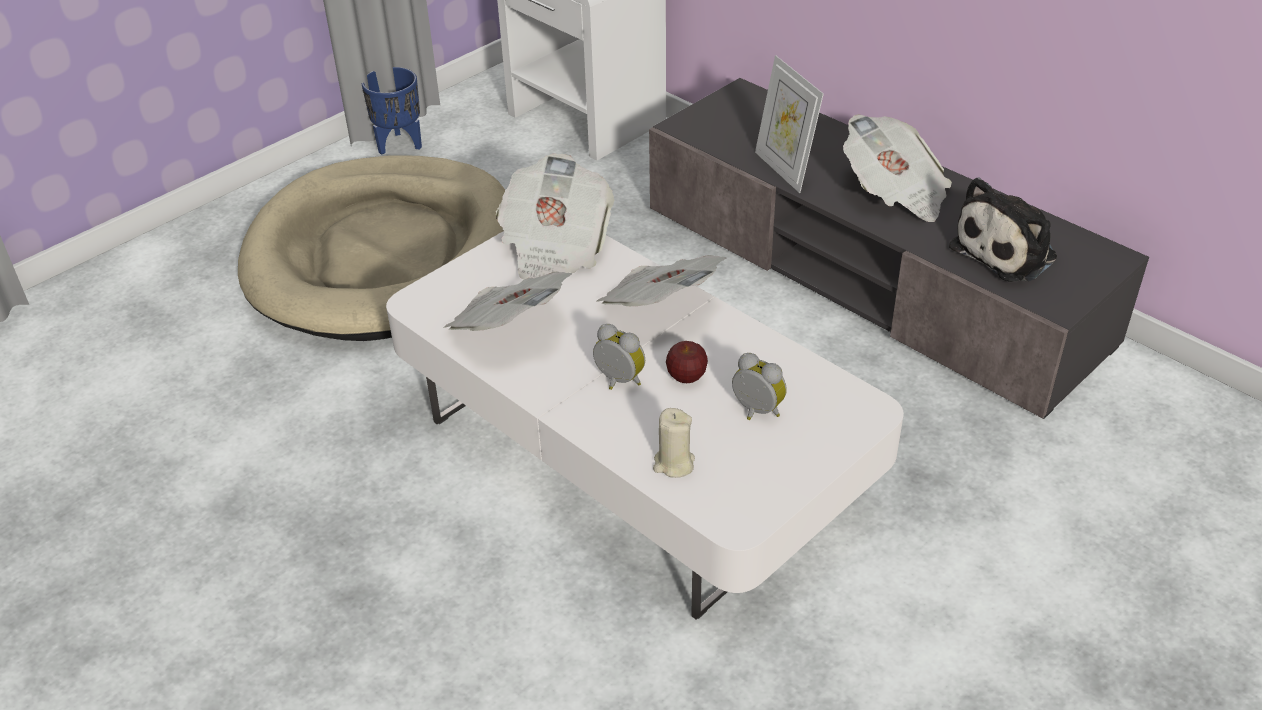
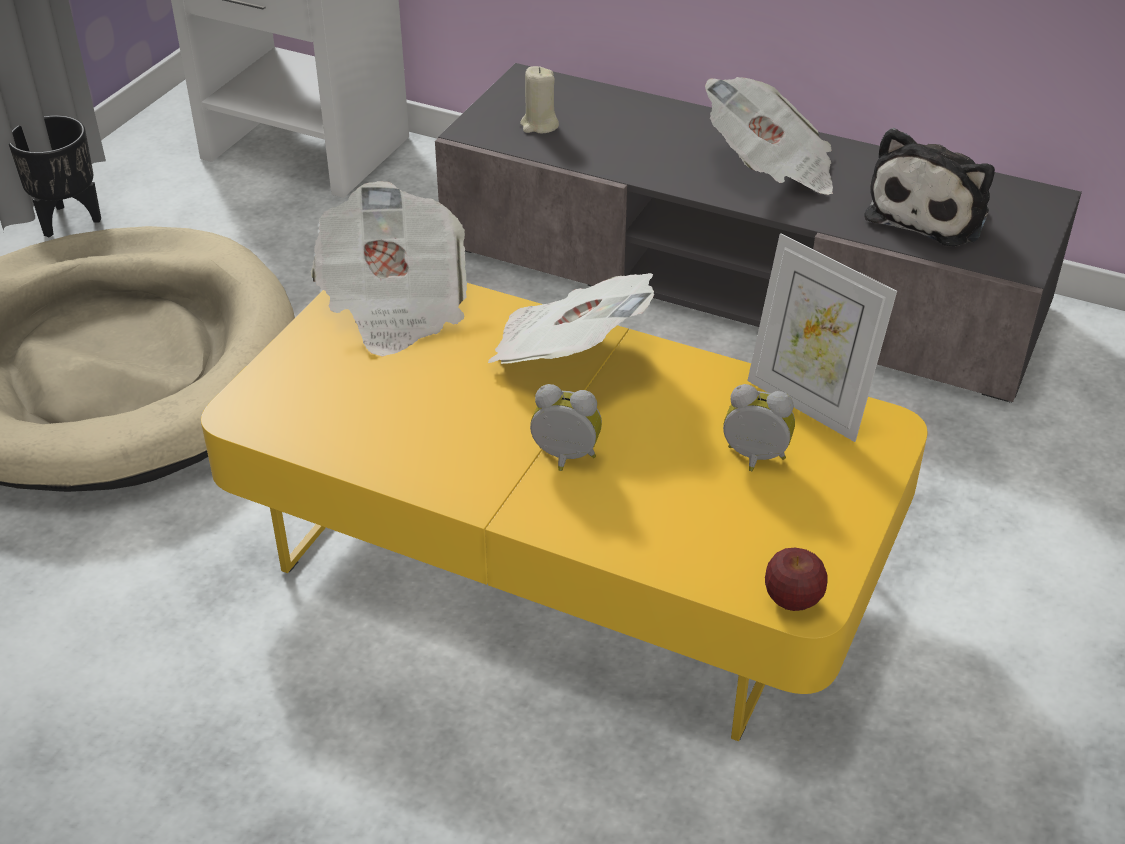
camera: 20 degrees left, 0 degrees up
(399, 144) = (68, 220): blue planter -> black planter
(509, 327) = (387, 419): newspaper -> none
(633, 455) = (562, 553): white coffee table -> yellow coffee table
(673, 464) = (689, 547): beige candle -> beige candle (539, 125)
(686, 377) = (647, 434): apple -> apple (792, 599)
(784, 170) = (627, 163): picture frame -> picture frame (808, 404)

